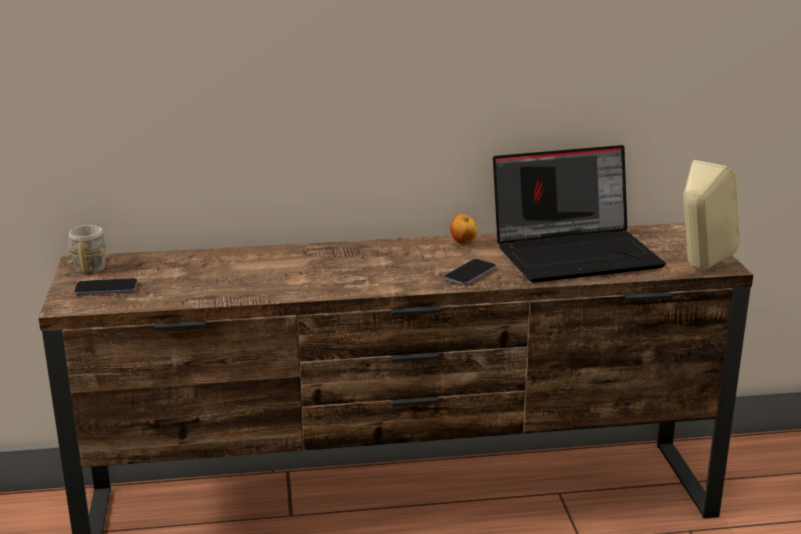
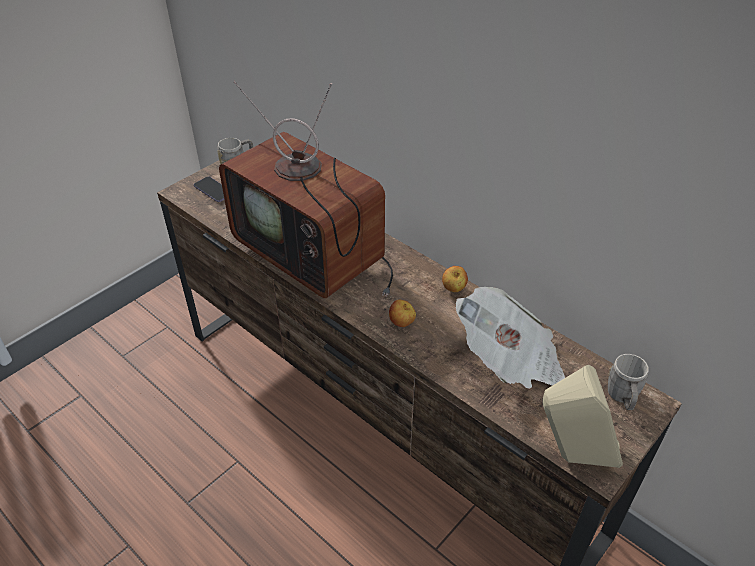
camera: 50 degrees right, 20 degrees up
(312, 277) = (315, 255): none -> television
(470, 274) = (402, 323): phone -> apple
(577, 253) = (509, 360): laptop -> newspaper
(668, 235) = (622, 398): none -> grey mug

